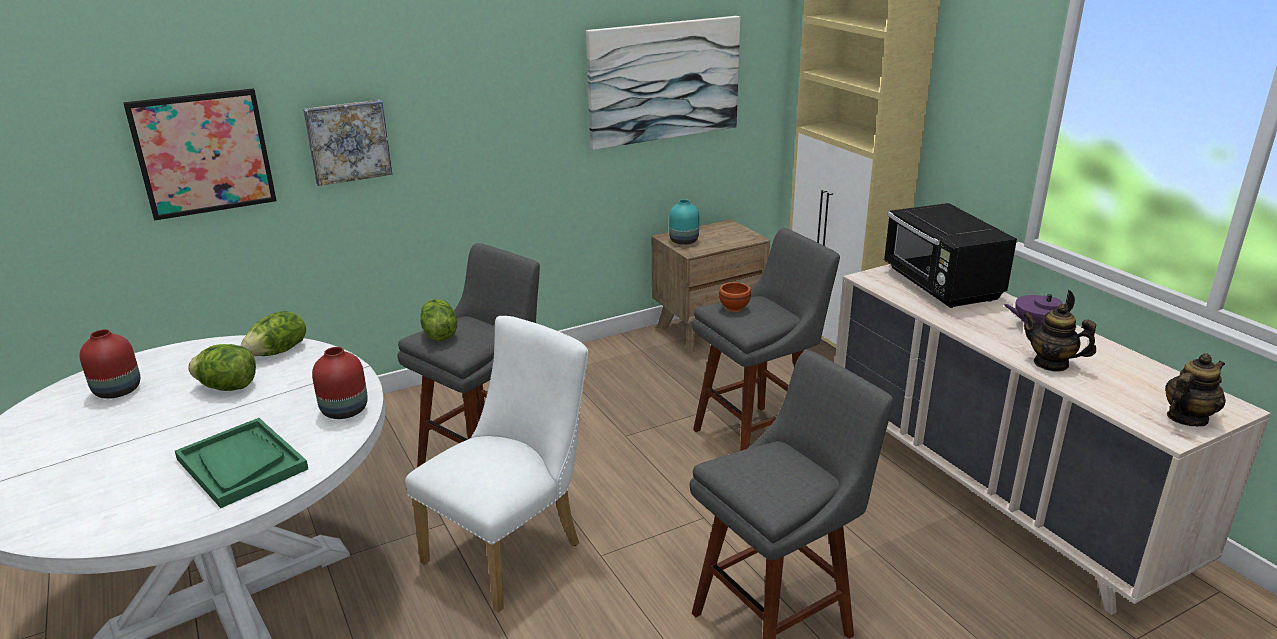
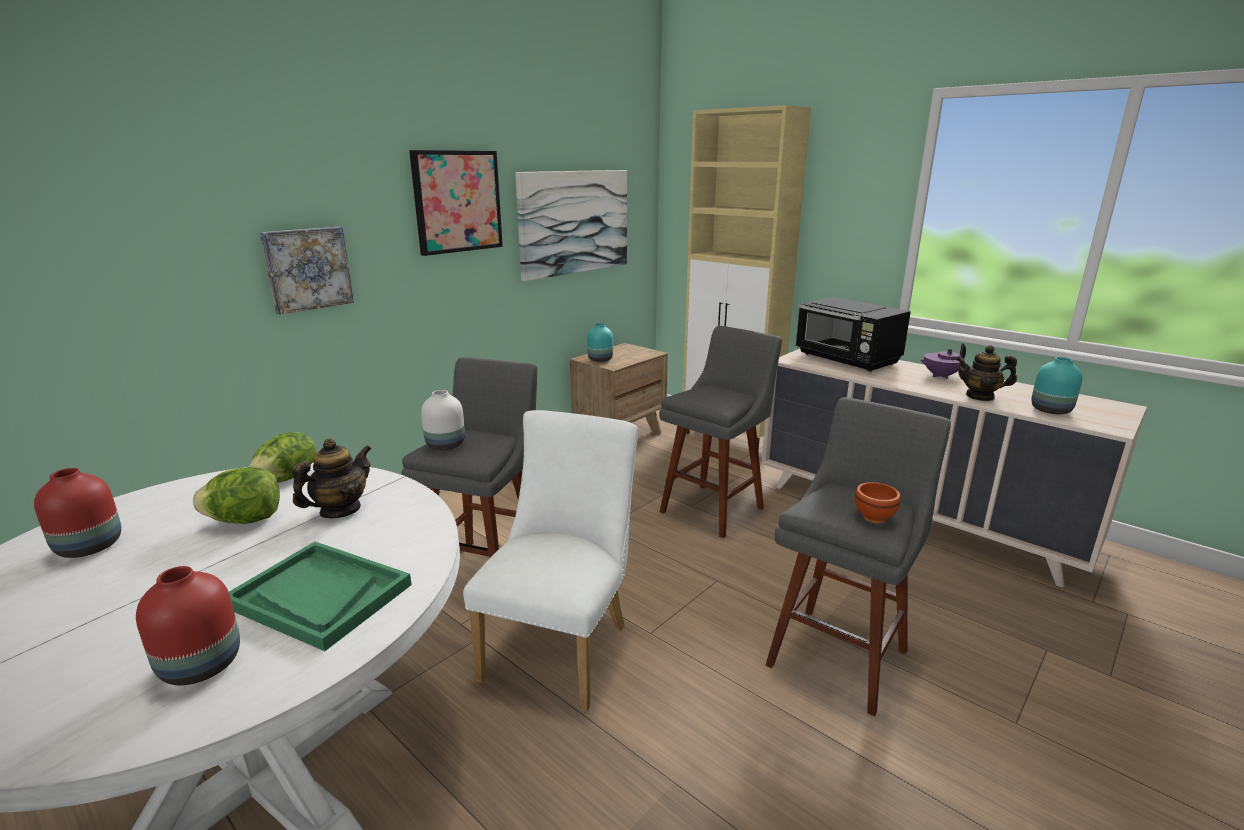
camera: 20 degrees left, 5 degrees down
(203, 153) = (147, 278): picture -> picture (457, 201)
(346, 411) = (411, 520): red vase -> red vase (203, 665)
(438, 334) = (445, 446): lettuce -> white vase
(733, 308) = (697, 394): brown bowl -> brown bowl (873, 518)
(1120, 398) = (1050, 411): none -> turquoise vase
(1186, 418) = (1106, 417): teapot -> teapot (340, 510)

